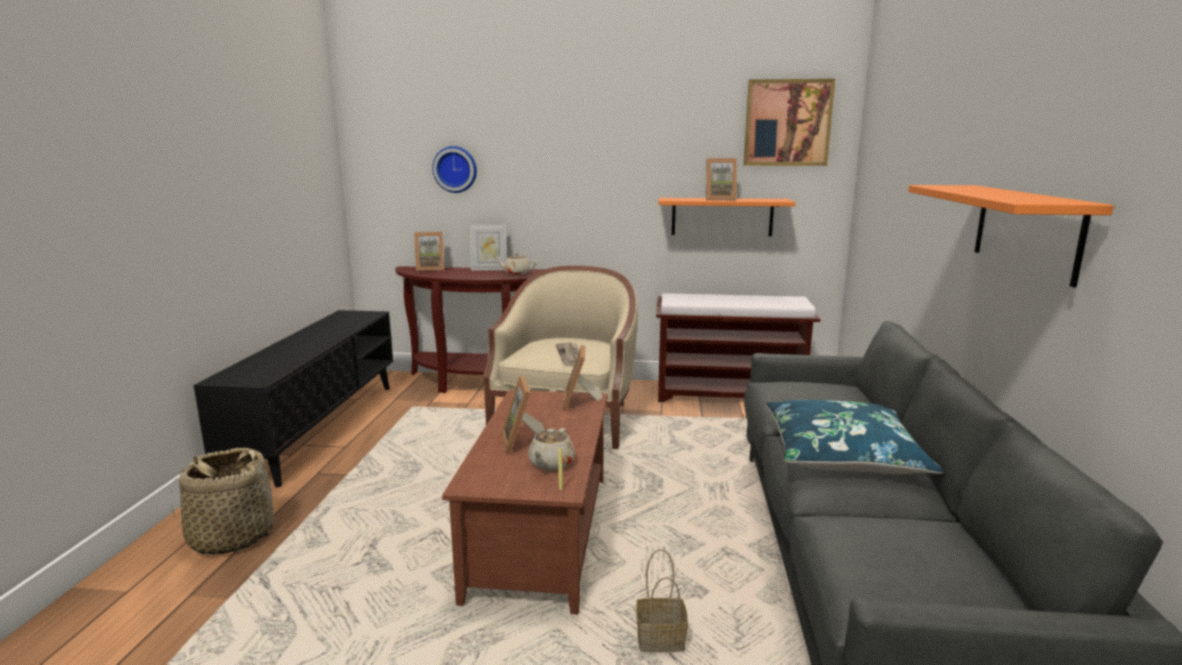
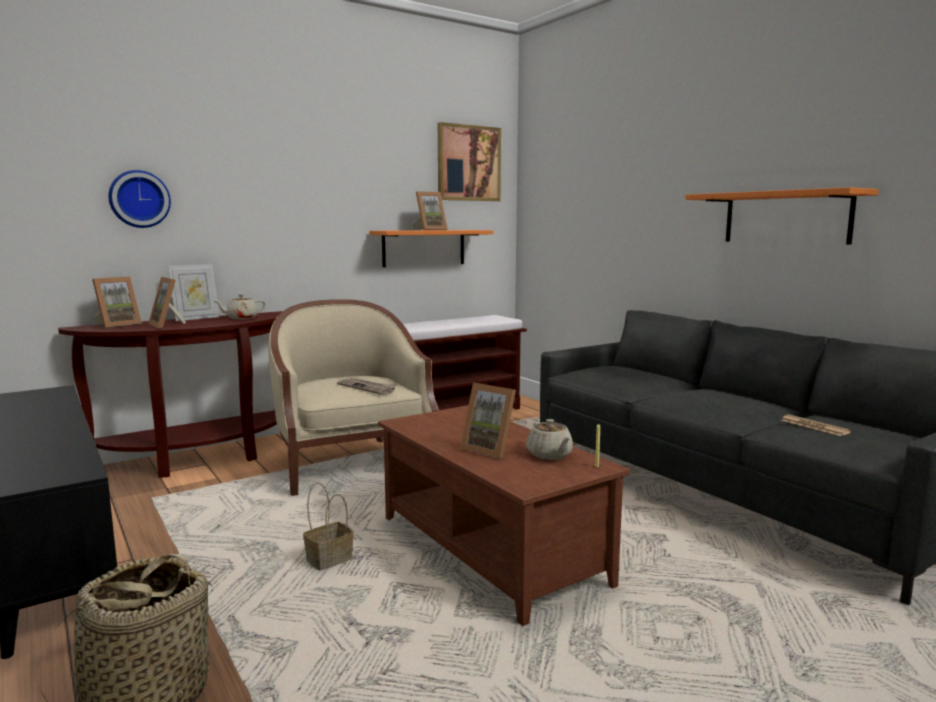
camera: 40 degrees left, 5 degrees down
(579, 402) = (464, 415): picture frame -> picture frame (168, 325)
(662, 640) = (690, 574): basket -> basket (330, 559)
(842, 454) = (704, 397): blue pillow -> none
(878, 534) = (814, 426): none -> newspaper

